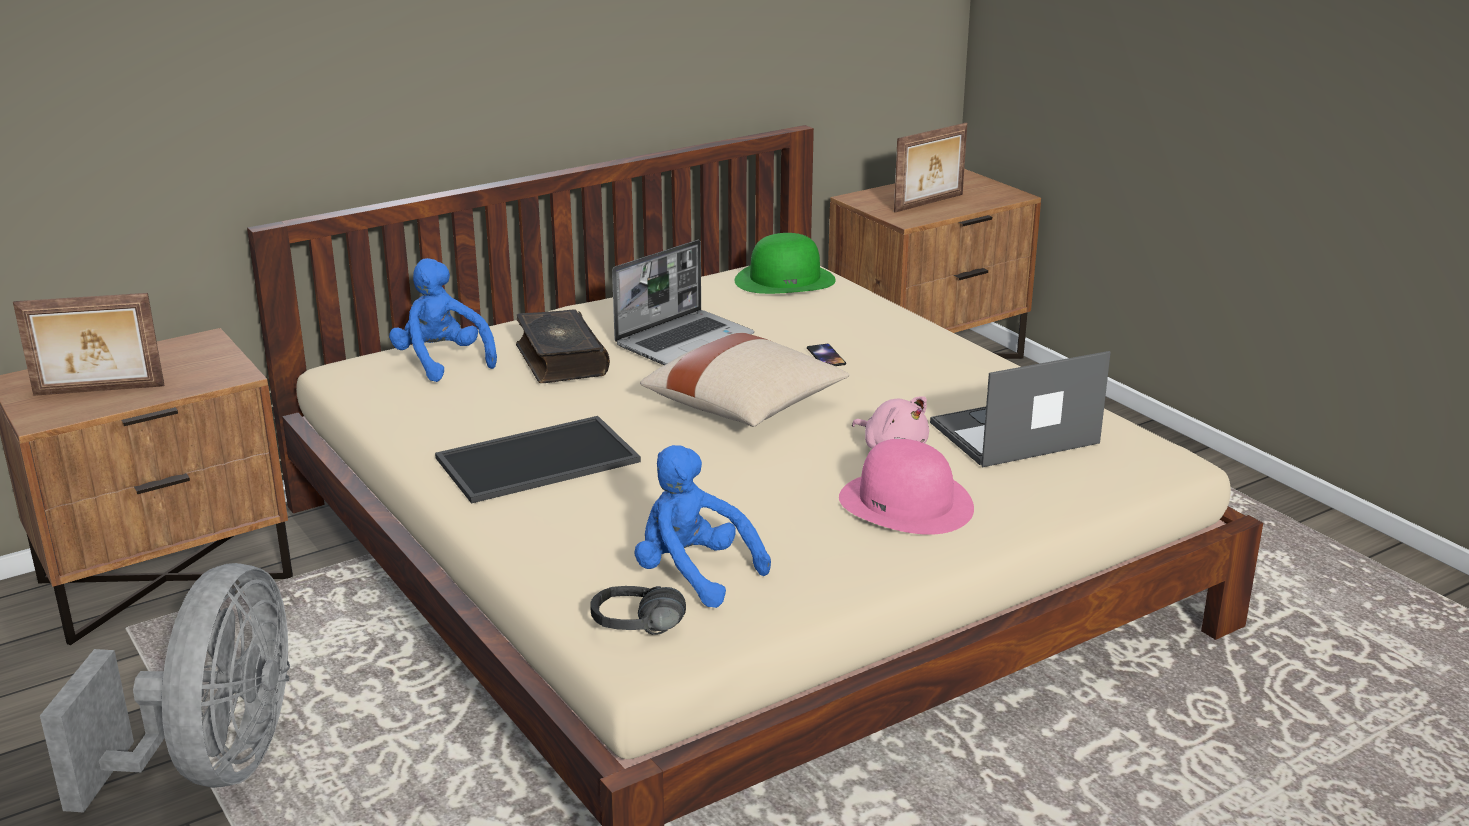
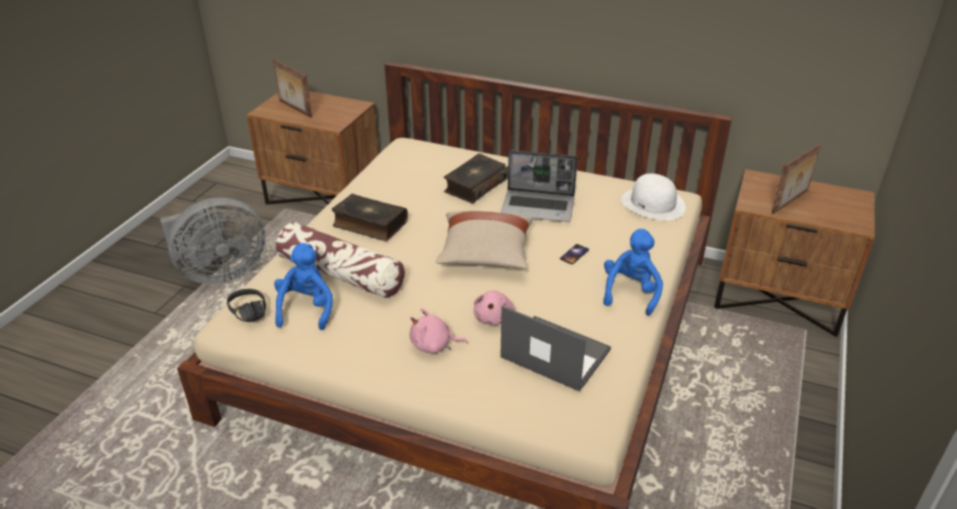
camera: 55 degrees right, 10 degrees up
(442, 362) = (439, 160): blue plush toy -> blue plush toy (630, 292)
(537, 462) = (369, 224): tray -> book
(640, 521) = (341, 274): none -> pillow
(785, 280) = (653, 204): green hat -> white hat
(906, 503) = (434, 345): pink hat -> pink plush toy
(929, 203) = (791, 202): picture frame -> picture frame turned 60 degrees counterclockwise

